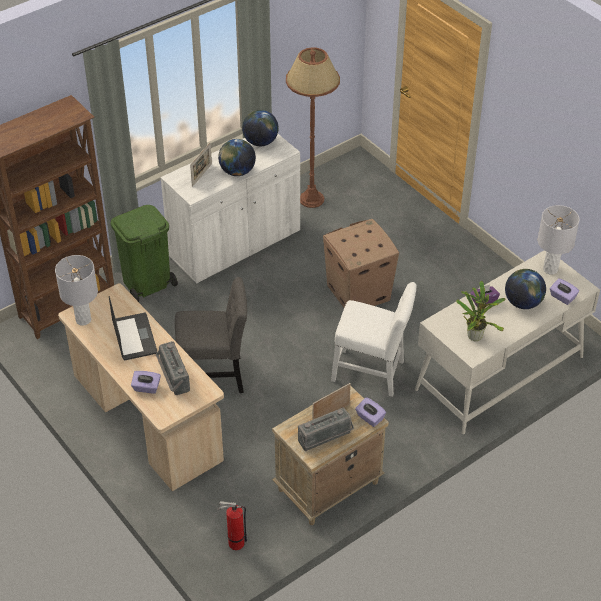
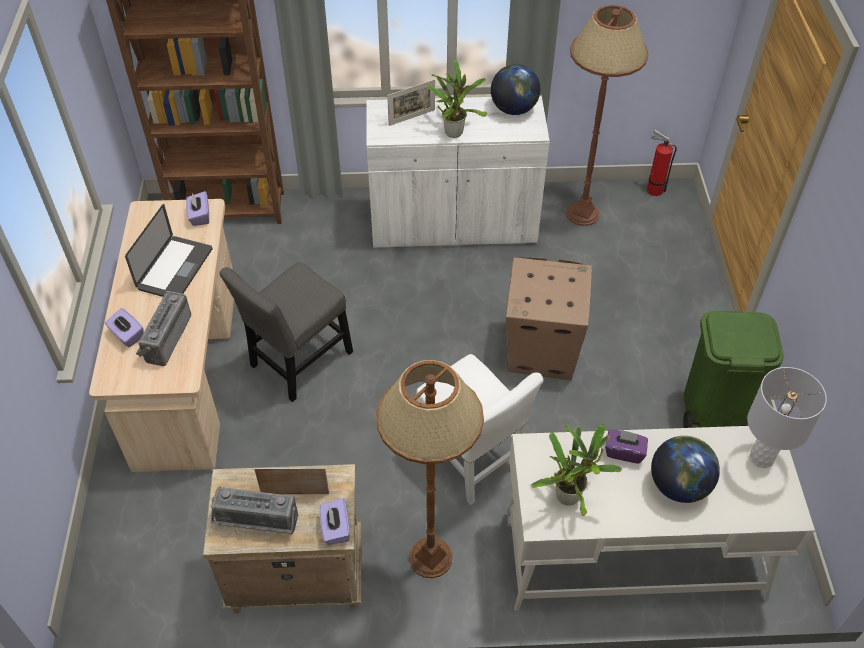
camera: 35 degrees right, 5 degrees up
(83, 320) = (147, 221): grey table lamp -> none
(146, 283) = (325, 222): green trash can -> green trash can (713, 410)
(214, 376) = (298, 363): grey chair -> grey chair turned 105 degrees clockwise
(234, 543) = (135, 578): fire extinguisher -> fire extinguisher (652, 189)
(237, 171) = (454, 131): globe -> potted plant
(395, 435) = (431, 558): none -> brown floor lamp
(562, 297) = (745, 510): purple tissue box -> purple tissue box (199, 216)

